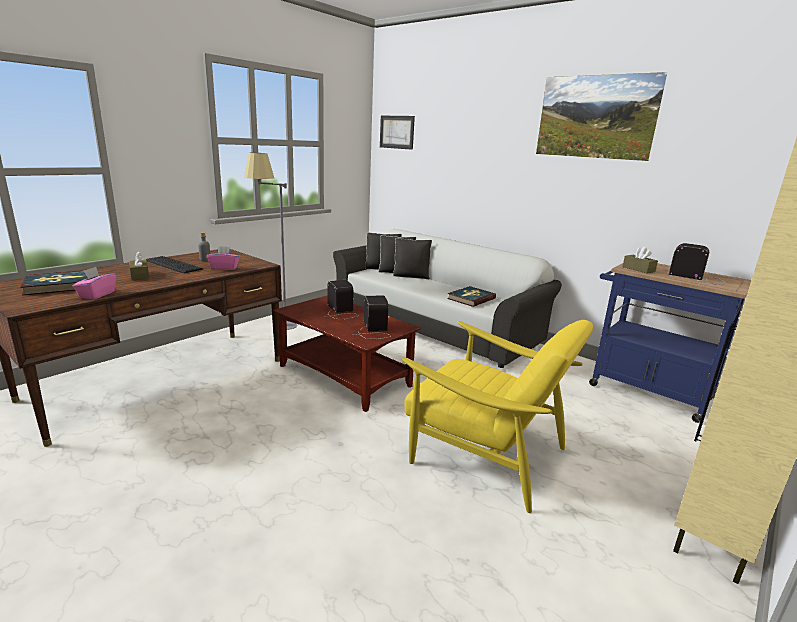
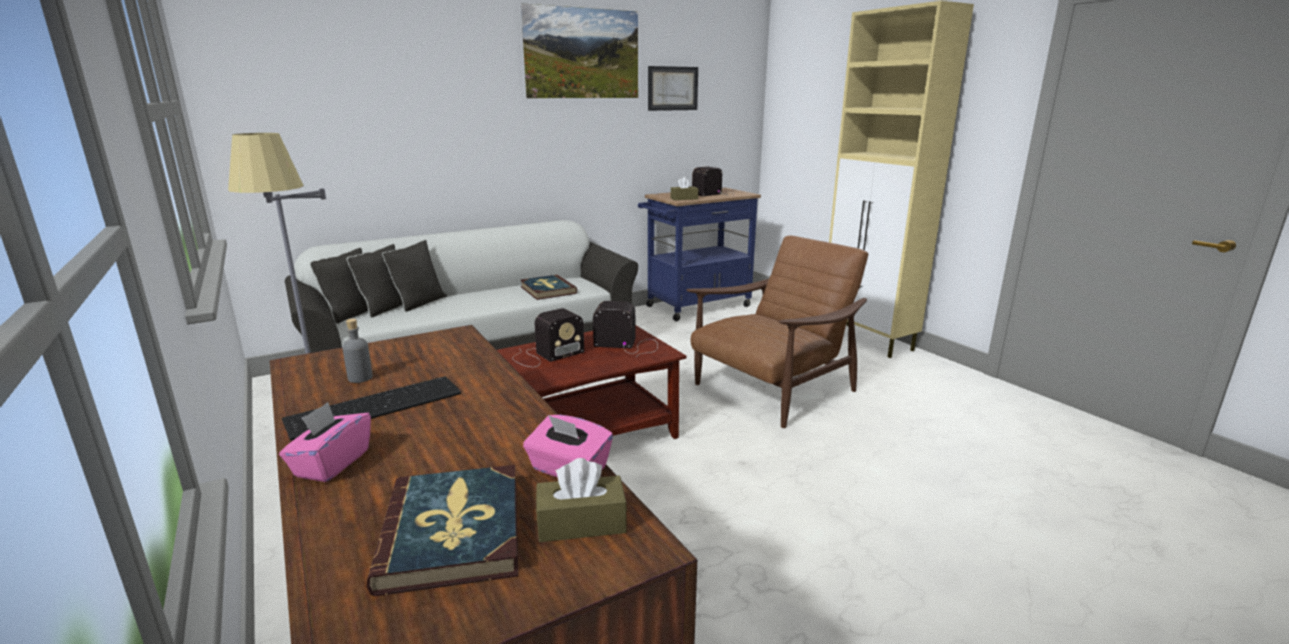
camera: 70 degrees left, 0 degrees up
(140, 275) = (441, 436): brown tissue box -> brown tissue box (581, 523)
(224, 268) = (451, 361): pink tissue box -> pink tissue box (331, 463)
(341, 311) = (545, 355): radio -> radio turned 150 degrees clockwise
(397, 132) = (260, 75): picture -> picture (672, 88)
(484, 452) = (772, 390): yellow armchair -> brown armchair

